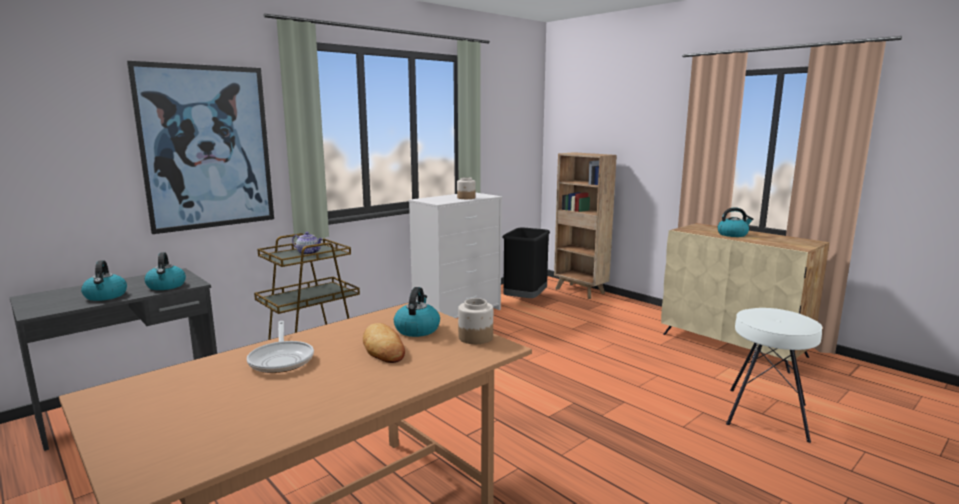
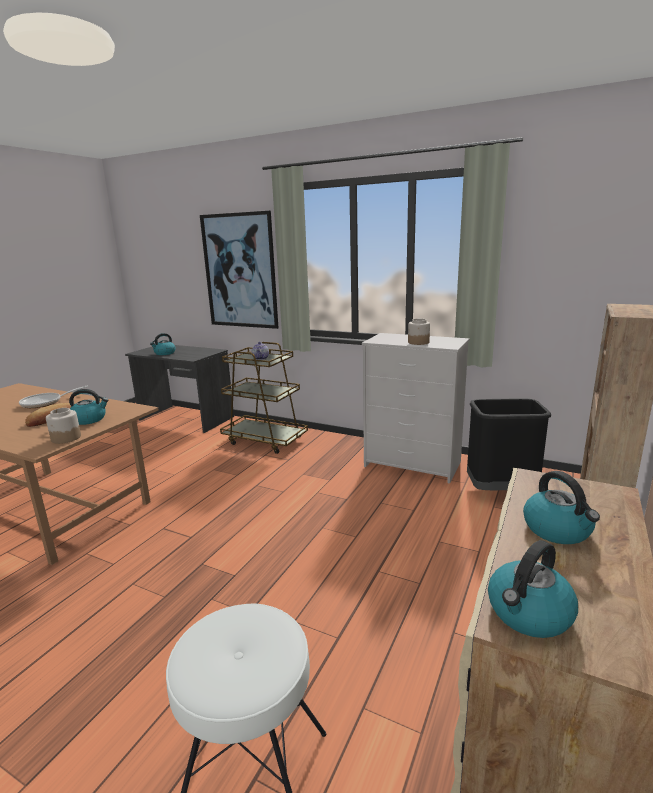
camera: 70 degrees right, 5 degrees up
(166, 286) = (186, 356): kettle -> kettle (529, 613)

